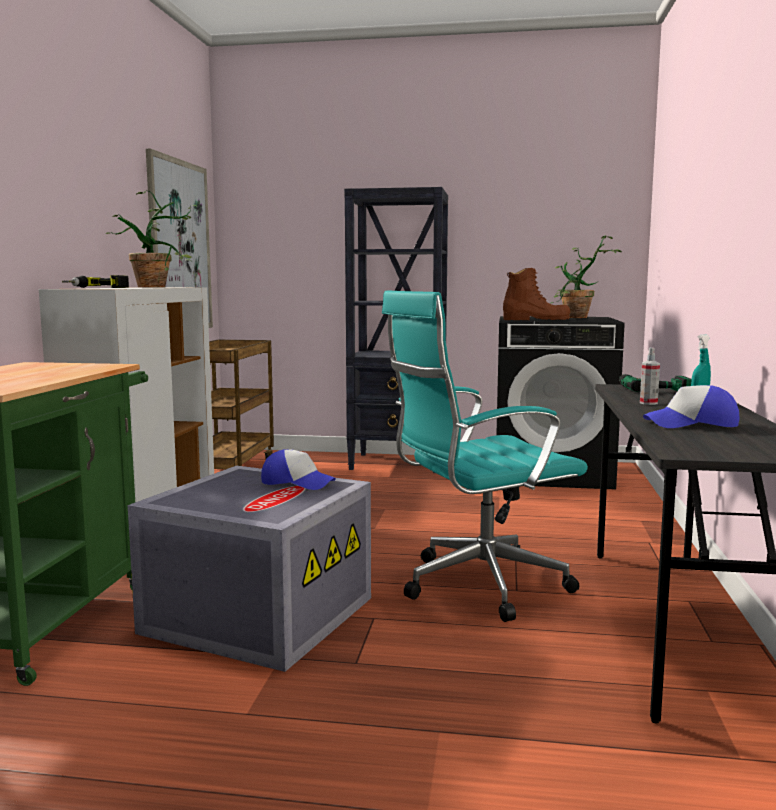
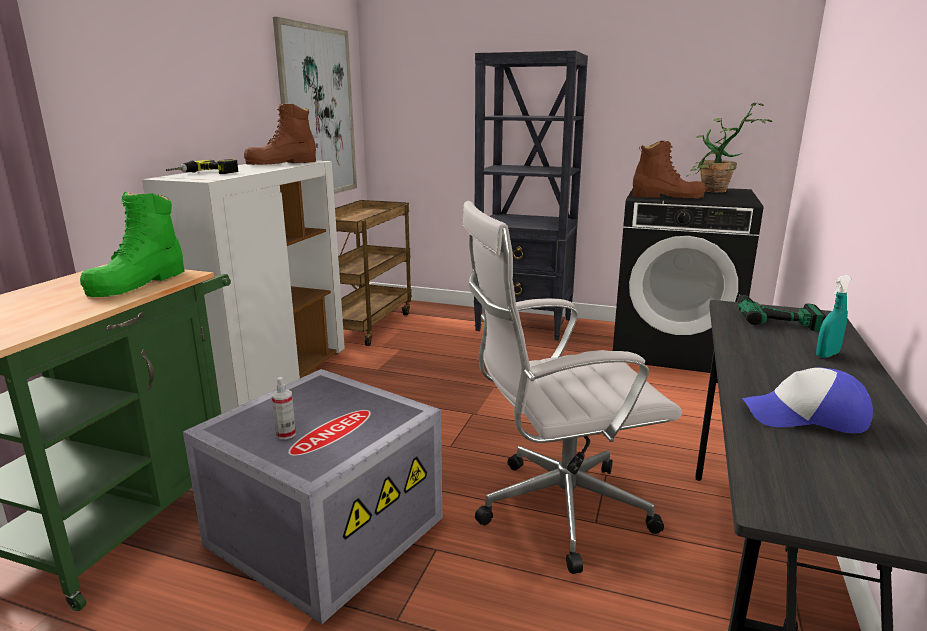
camera: 10 degrees right, 10 degrees up
(73, 369) = (138, 283): none -> green boot
(159, 287) = (282, 163): potted plant -> brown boot
(297, 482) = (365, 405): cap -> none
(477, 586) = (555, 510): turquoise office chair -> white office chair
(648, 403) = (761, 352): spray bottle -> spray bottle (286, 434)

